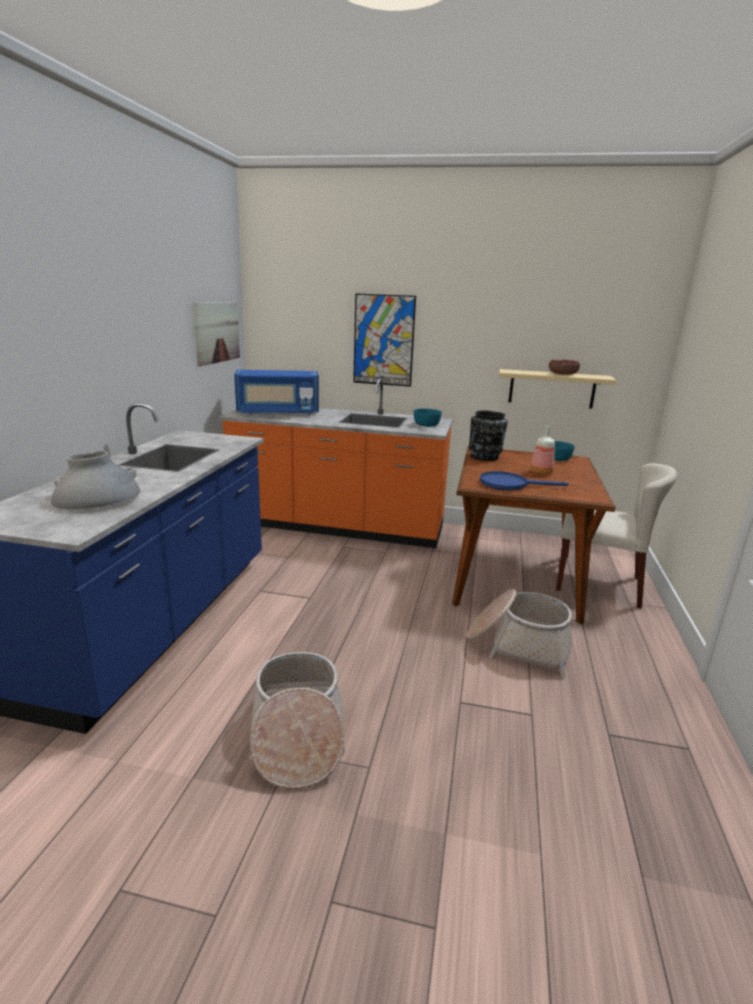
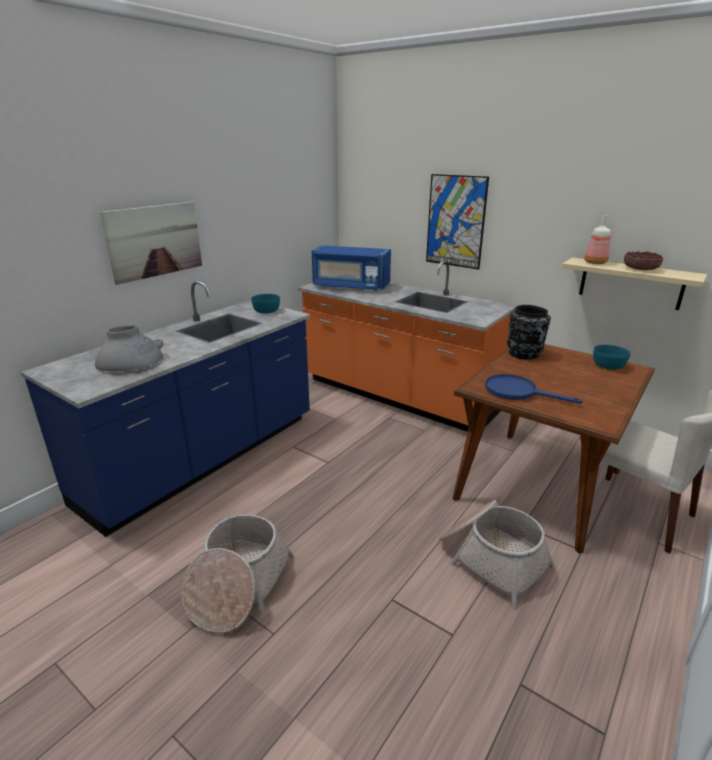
camera: 25 degrees right, 5 degrees up
(217, 332) = (303, 212): picture -> picture (155, 241)
(426, 425) = (478, 311): turquoise bowl -> turquoise bowl (266, 311)
(540, 472) = (568, 381): bottle -> bottle (594, 262)

